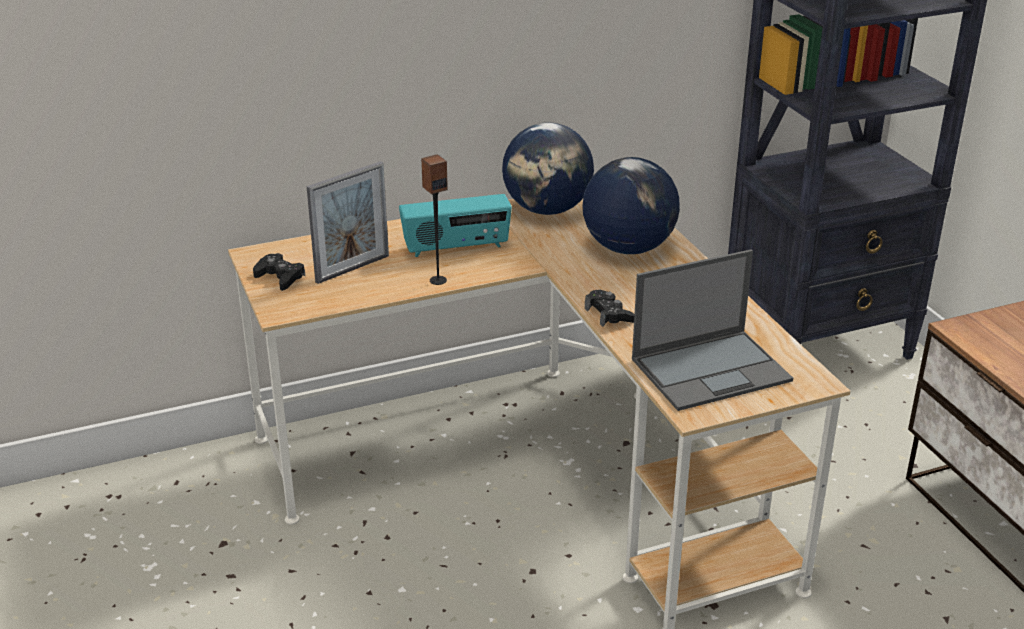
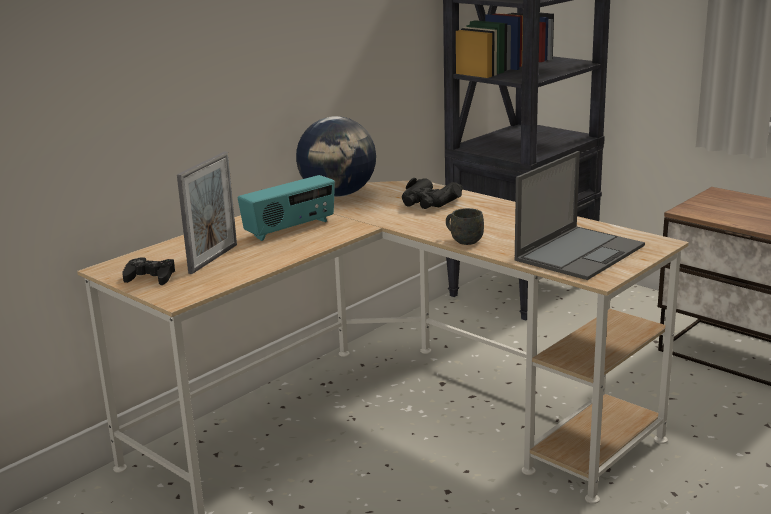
camera: 25 degrees left, 10 degrees down
(438, 280) = (298, 250): speaker -> none
(609, 314) = (463, 240): black game controller -> grey mug
(627, 248) = (428, 203): globe -> black binoculars

